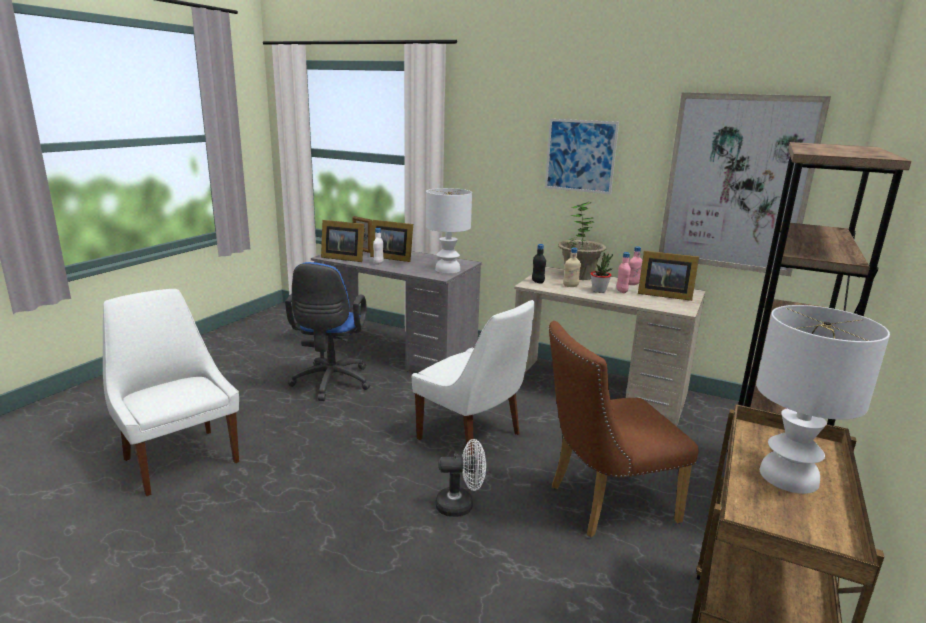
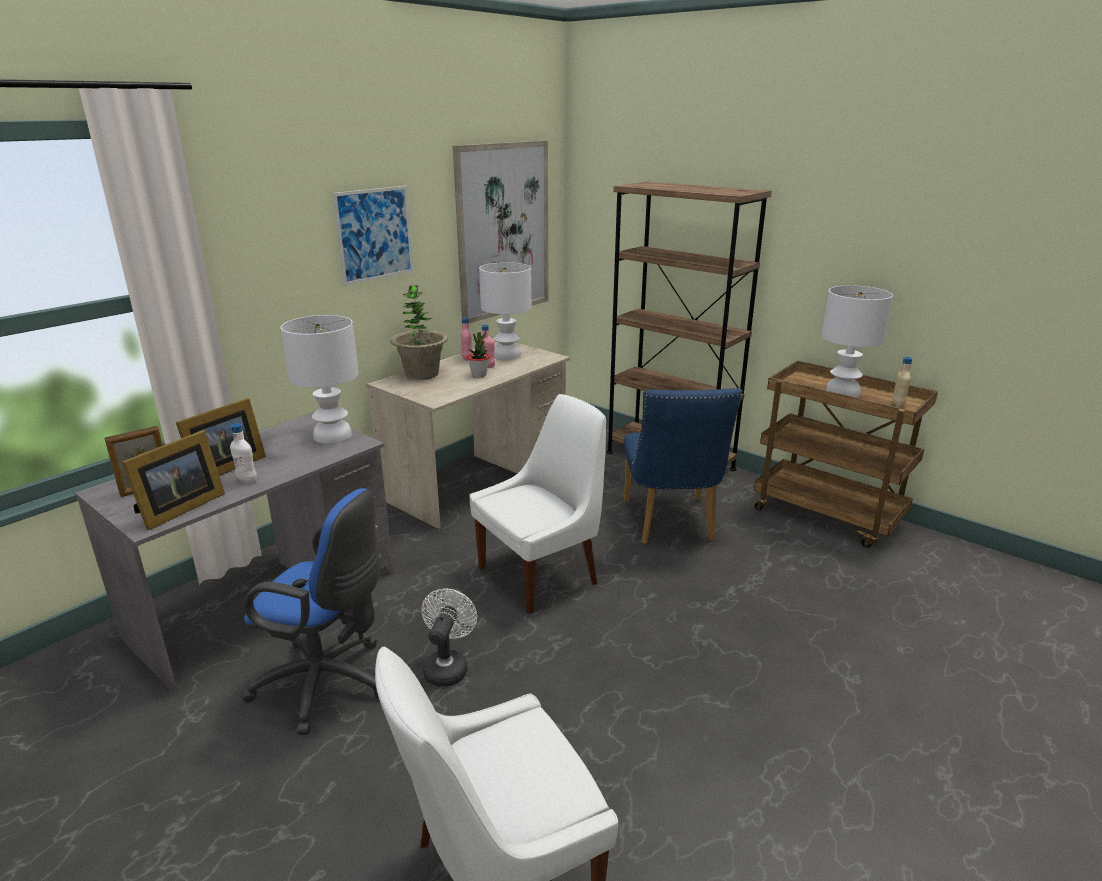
camera: 75 degrees left, 5 degrees up
(460, 505) = (663, 601): white fan -> white fan (447, 666)
(537, 282) = (428, 395): black bottle -> none
(570, 286) = (454, 383): beige bottle -> beige bottle (897, 404)
(603, 504) = (670, 525): brown chair -> blue chair
(662, 295) = (507, 355): picture frame -> white table lamp

